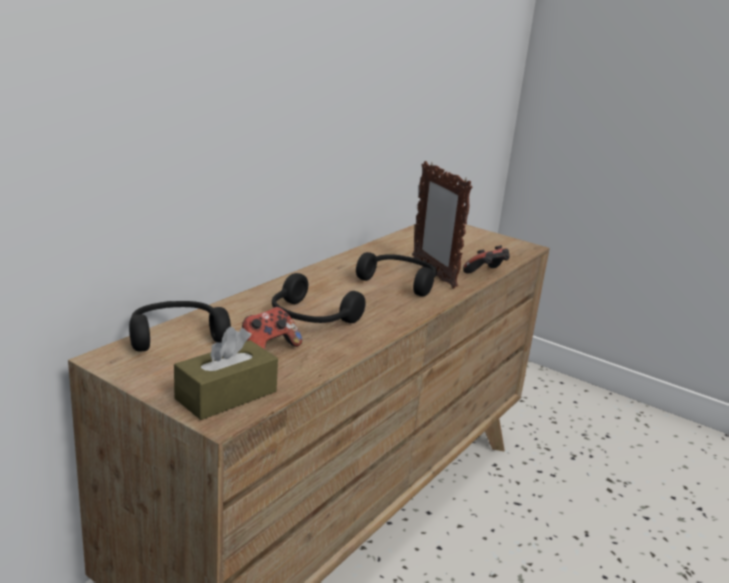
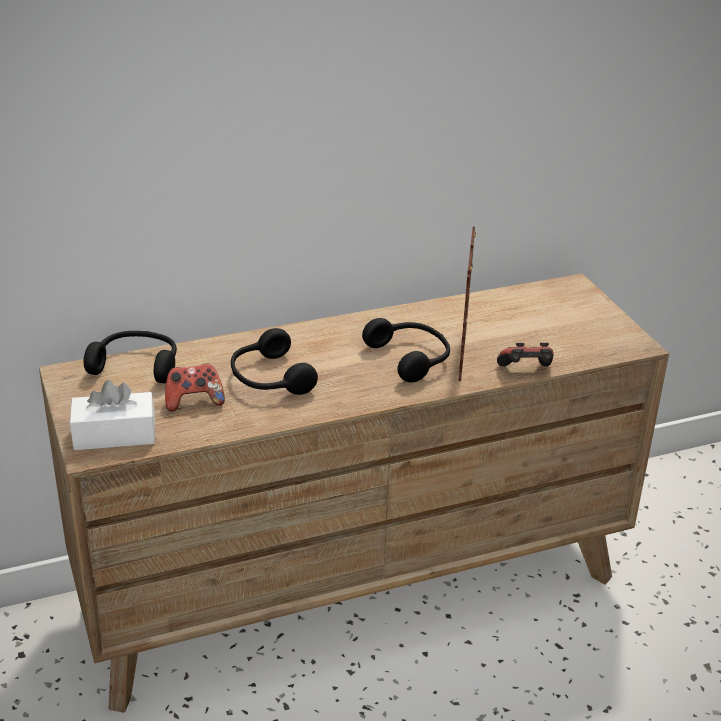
camera: 35 degrees right, 10 degrees up
(226, 395) = (114, 435): brown tissue box -> white tissue box

